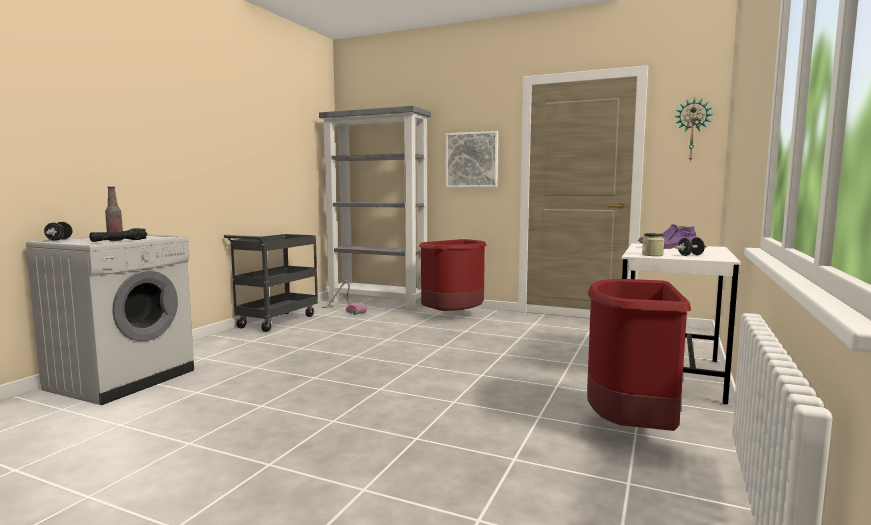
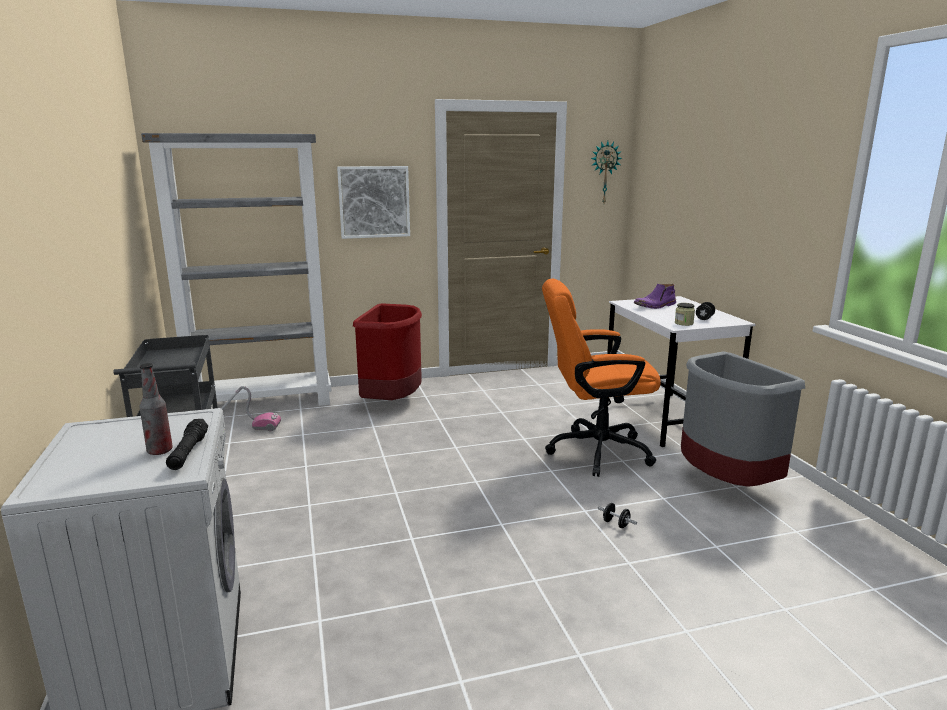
camera: 40 degrees left, 10 degrees up
(59, 239) = (48, 480): black dumbbell -> black dumbbell (616, 524)
(543, 375) = (594, 452): none -> orange office chair
(630, 427) = (725, 482): red trash can -> grey trash can

